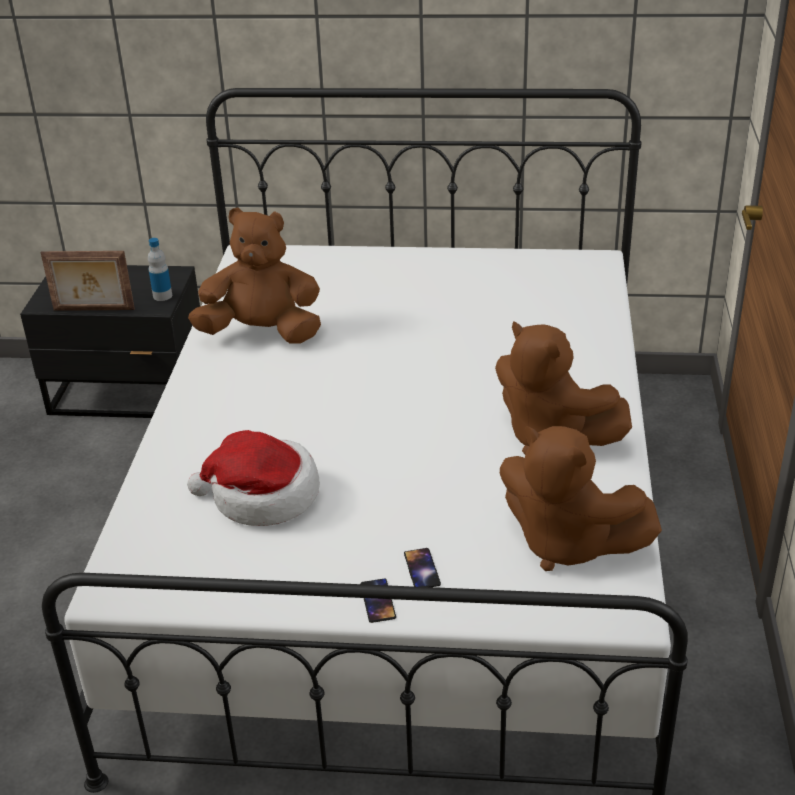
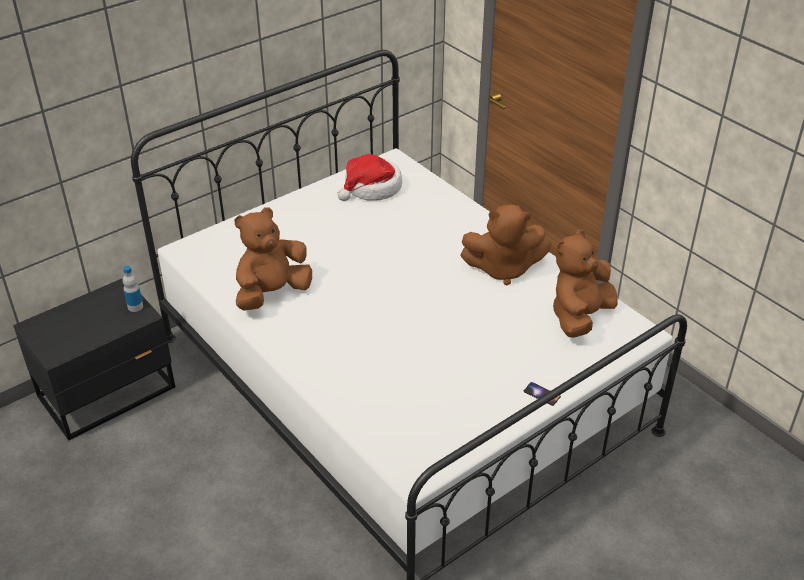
camera: 45 degrees left, 5 degrees up
(93, 310) = (100, 340): picture frame -> none
(262, 496) = (414, 381): hat -> hat (371, 188)
(421, 569) = (539, 367): phone -> none
(567, 543) = (579, 316): brown plush toy -> brown plush toy turned 135 degrees clockwise

